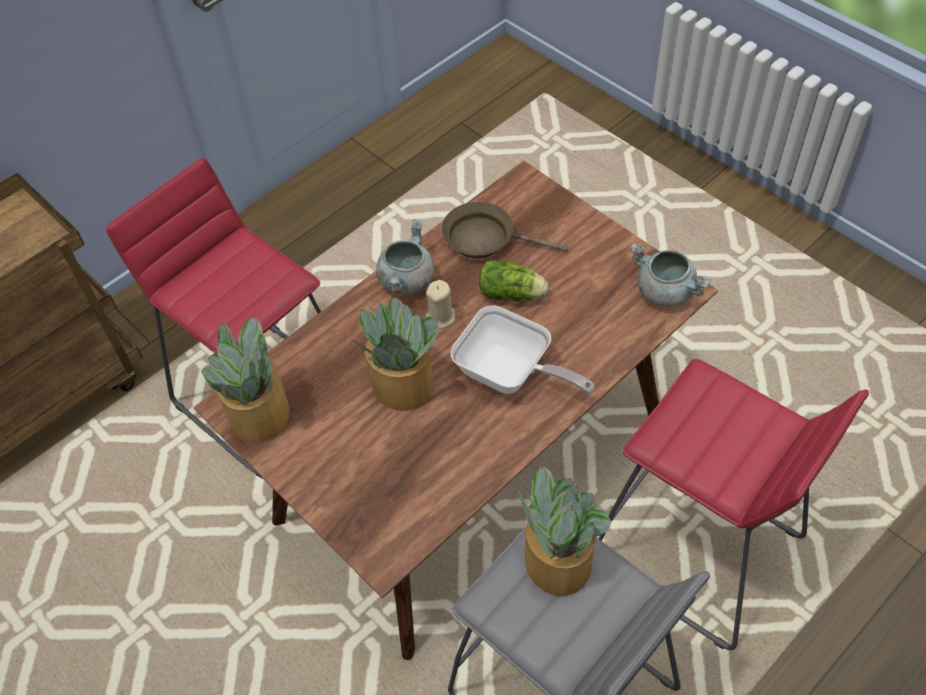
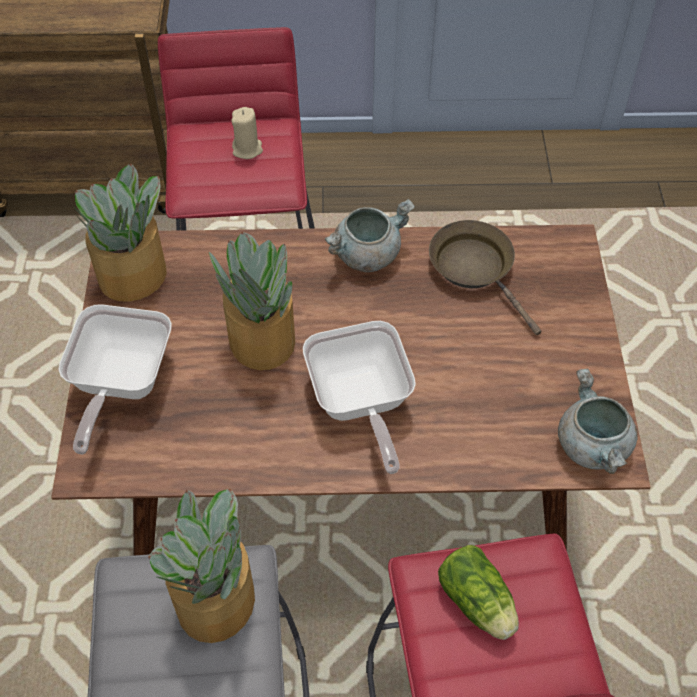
camera: 40 degrees right, 0 degrees up
(340, 490) = (119, 385): none -> frying pan
(440, 317) = (359, 307): beige candle -> beige candle (247, 149)
(513, 294) = (444, 337): lettuce -> lettuce (478, 604)

